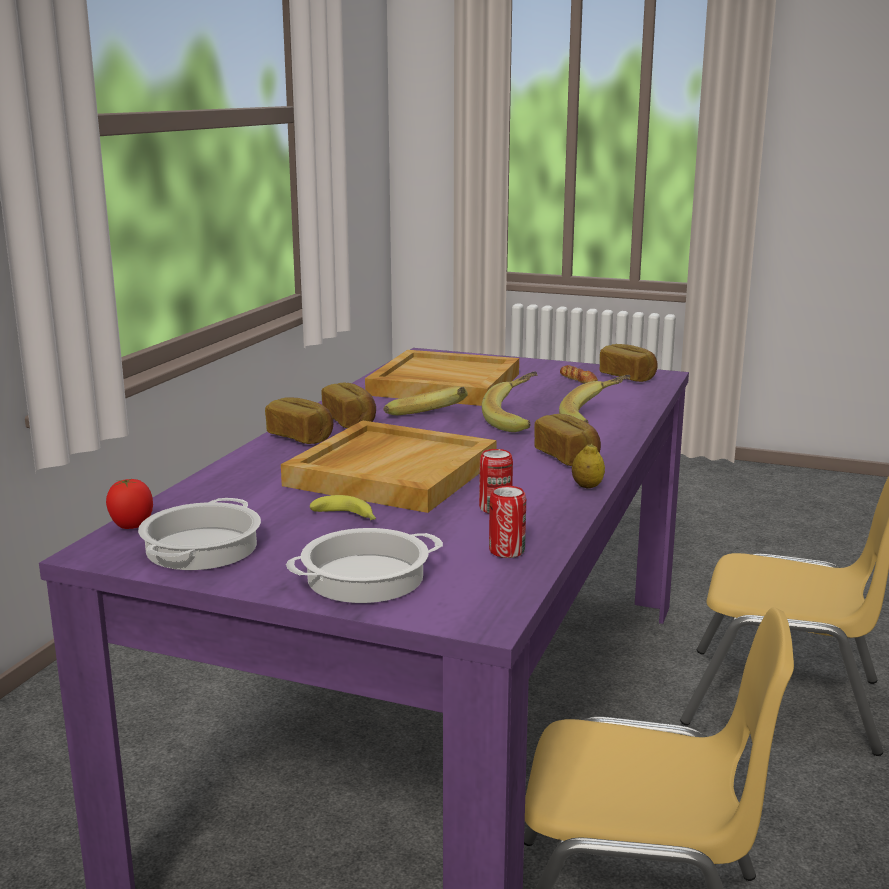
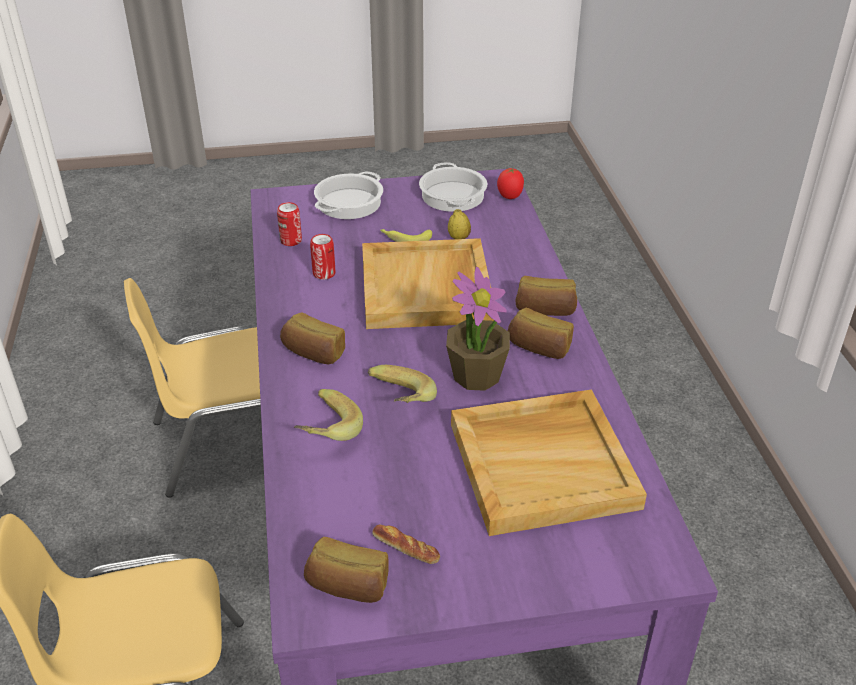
camera: 150 degrees right, 20 degrees up
(429, 420) = (476, 375): banana -> potted plant
(587, 487) = (276, 317): lemon -> lemon (459, 238)

